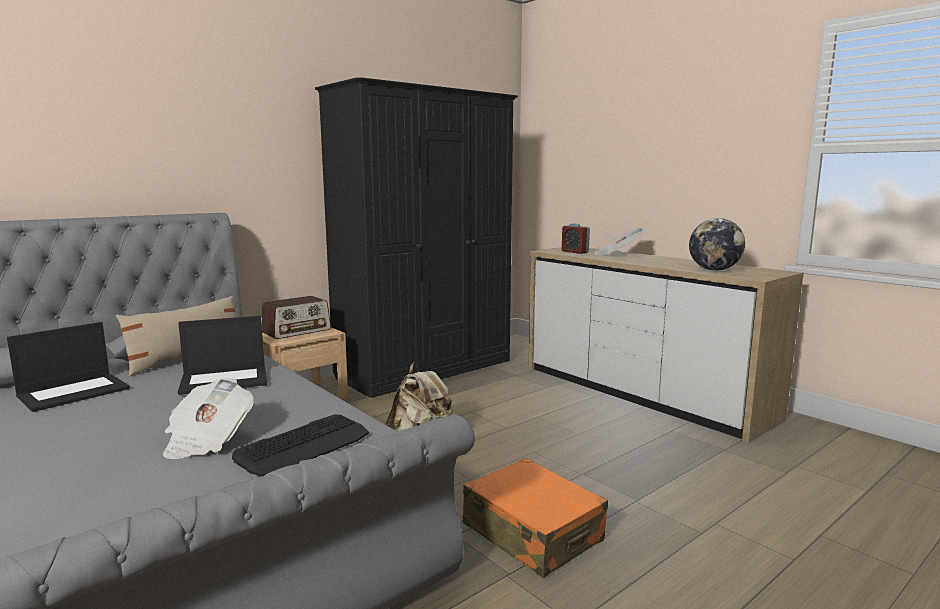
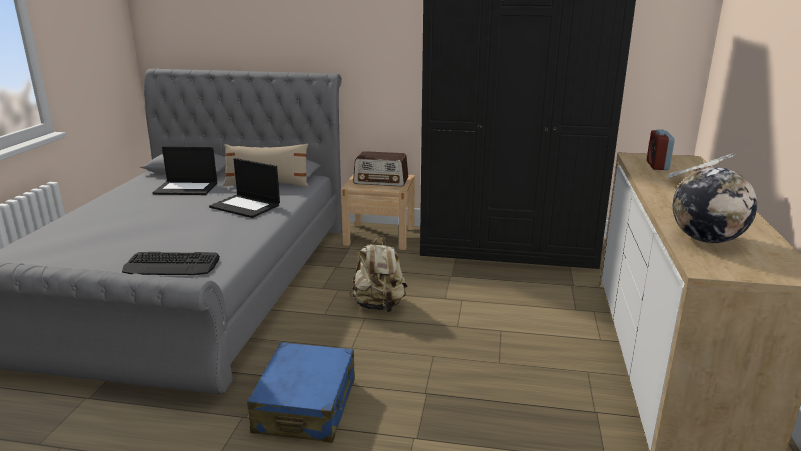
camera: 50 degrees right, 10 degrees up
(207, 440) = (156, 241): newspaper -> none
(532, 533) = (306, 406): orange suitcase -> blue suitcase

